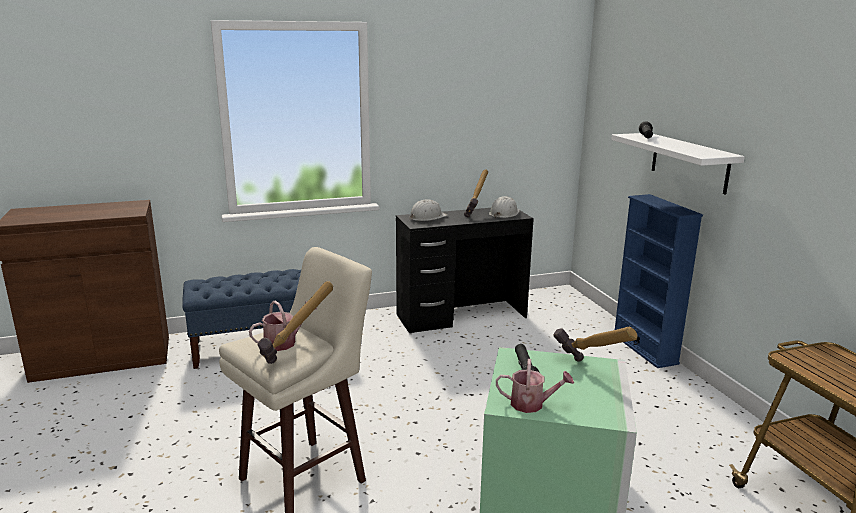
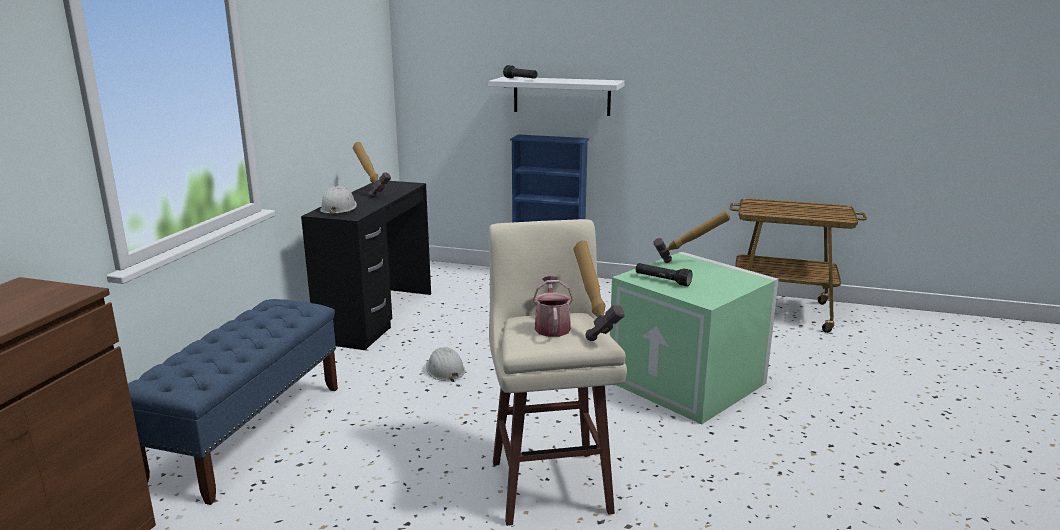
camera: 55 degrees left, 0 degrees up
(504, 213) = (393, 186): white hard hat -> white hard hat (444, 370)
(532, 404) = (714, 293): watering can -> none

